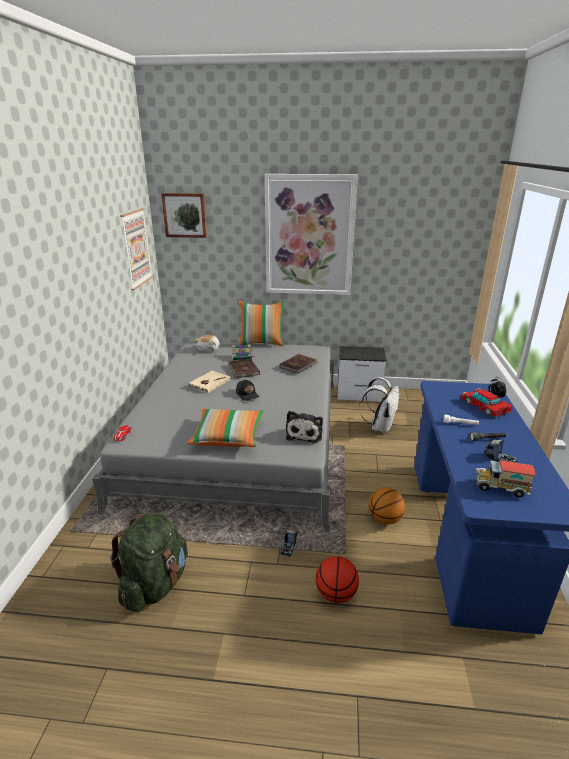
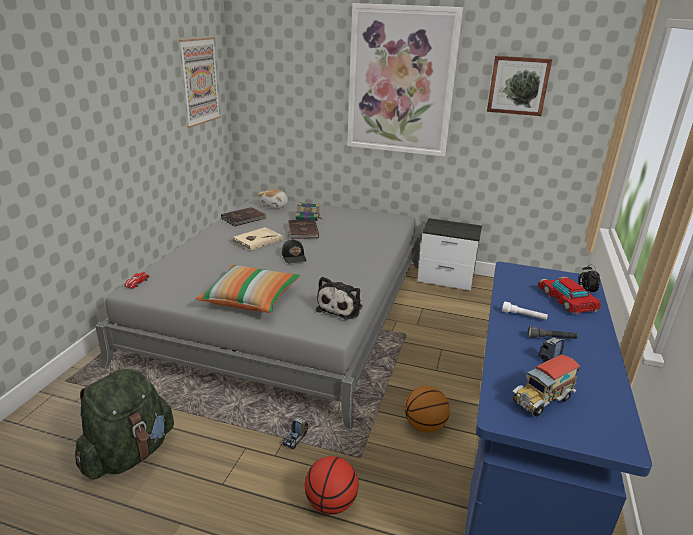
camera: 10 degrees right, 0 degrees up
(185, 215) = (262, 49): picture -> picture (518, 85)
(261, 343) = (337, 205): pillow -> none
(299, 365) = (368, 233): brown book -> brown book (244, 218)
(380, 427) = (458, 318): white backpack -> none
(500, 488) = (541, 400): toy truck -> toy truck turned 60 degrees counterclockwise

